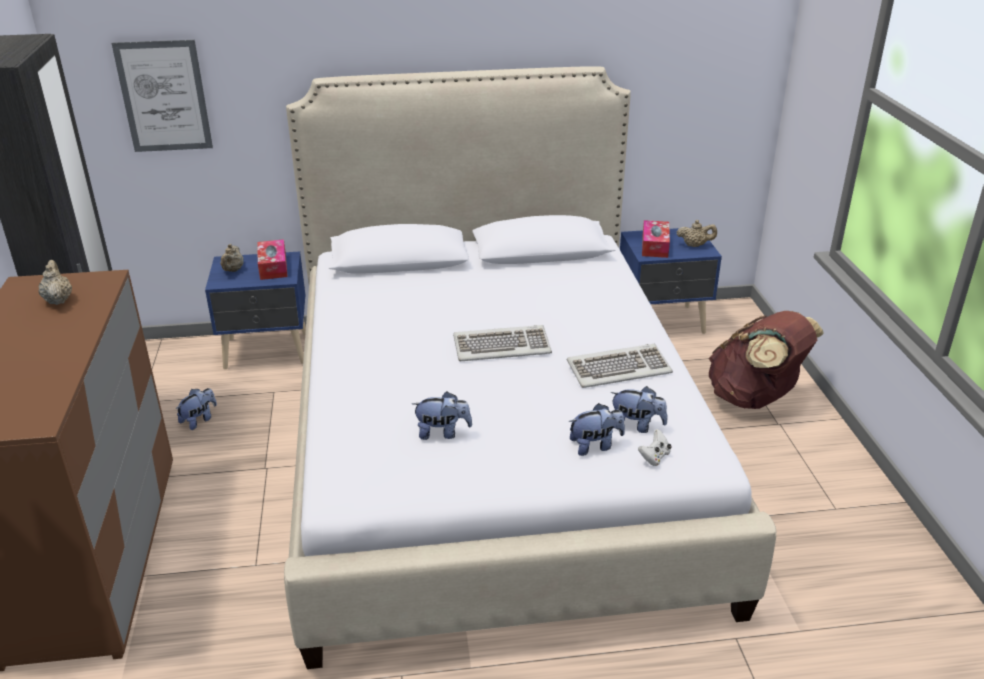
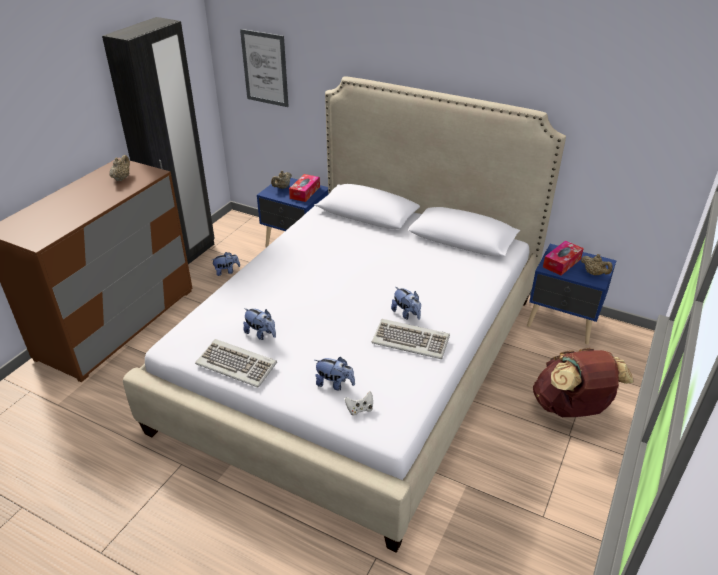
camera: 35 degrees right, 5 degrees up
(502, 346) = (357, 294): keyboard -> keyboard (237, 365)
(636, 426) = (375, 384): plush toy -> plush toy (406, 314)

